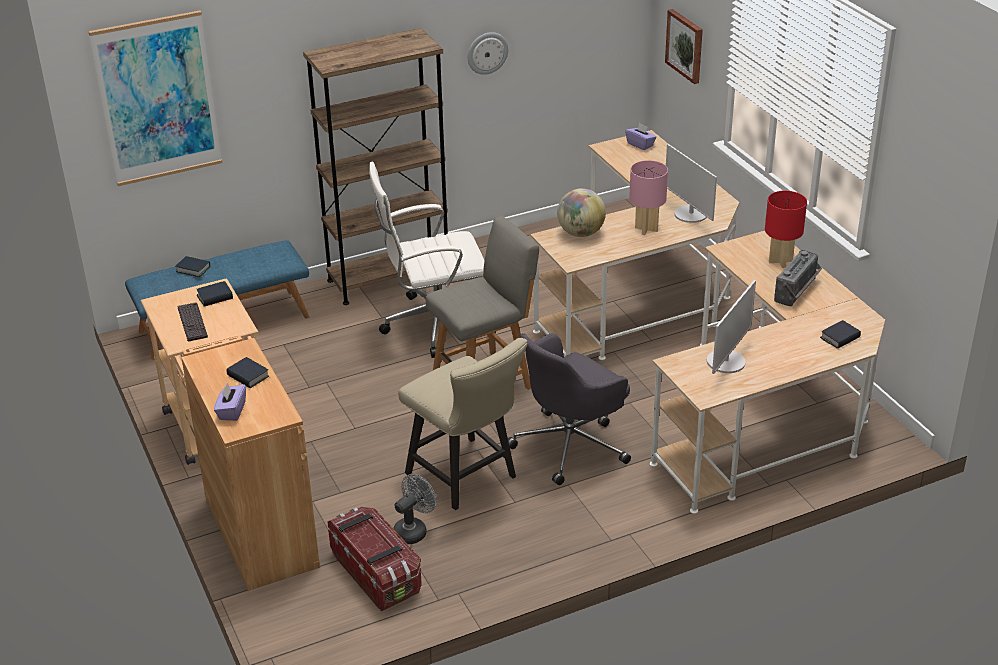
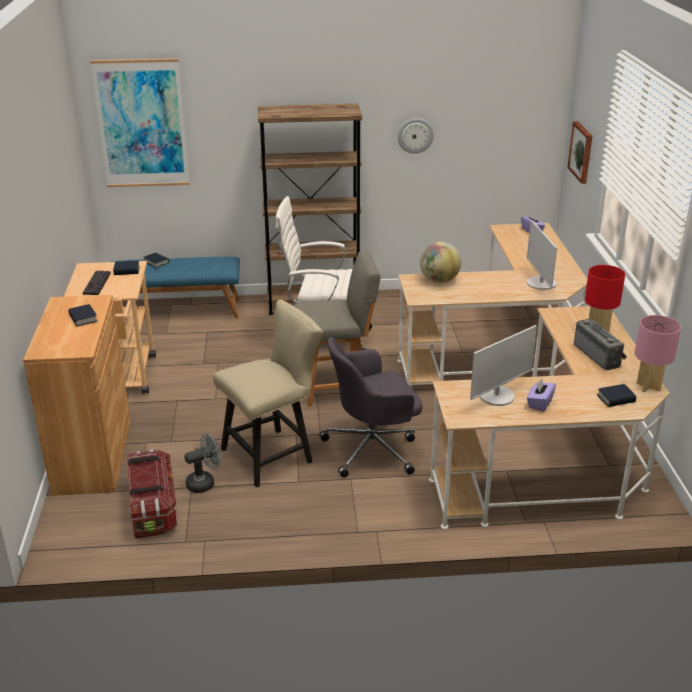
camera: 20 degrees right, 5 degrees down
(231, 411) = (49, 339): purple tissue box -> purple tissue box (539, 403)
(467, 478) = (273, 454): beige chair -> beige chair turned 105 degrees counterclockwise
(646, 229) = (496, 287): pink table lamp -> pink table lamp (649, 386)
(798, 291) = (599, 355): radio -> radio turned 75 degrees counterclockwise

